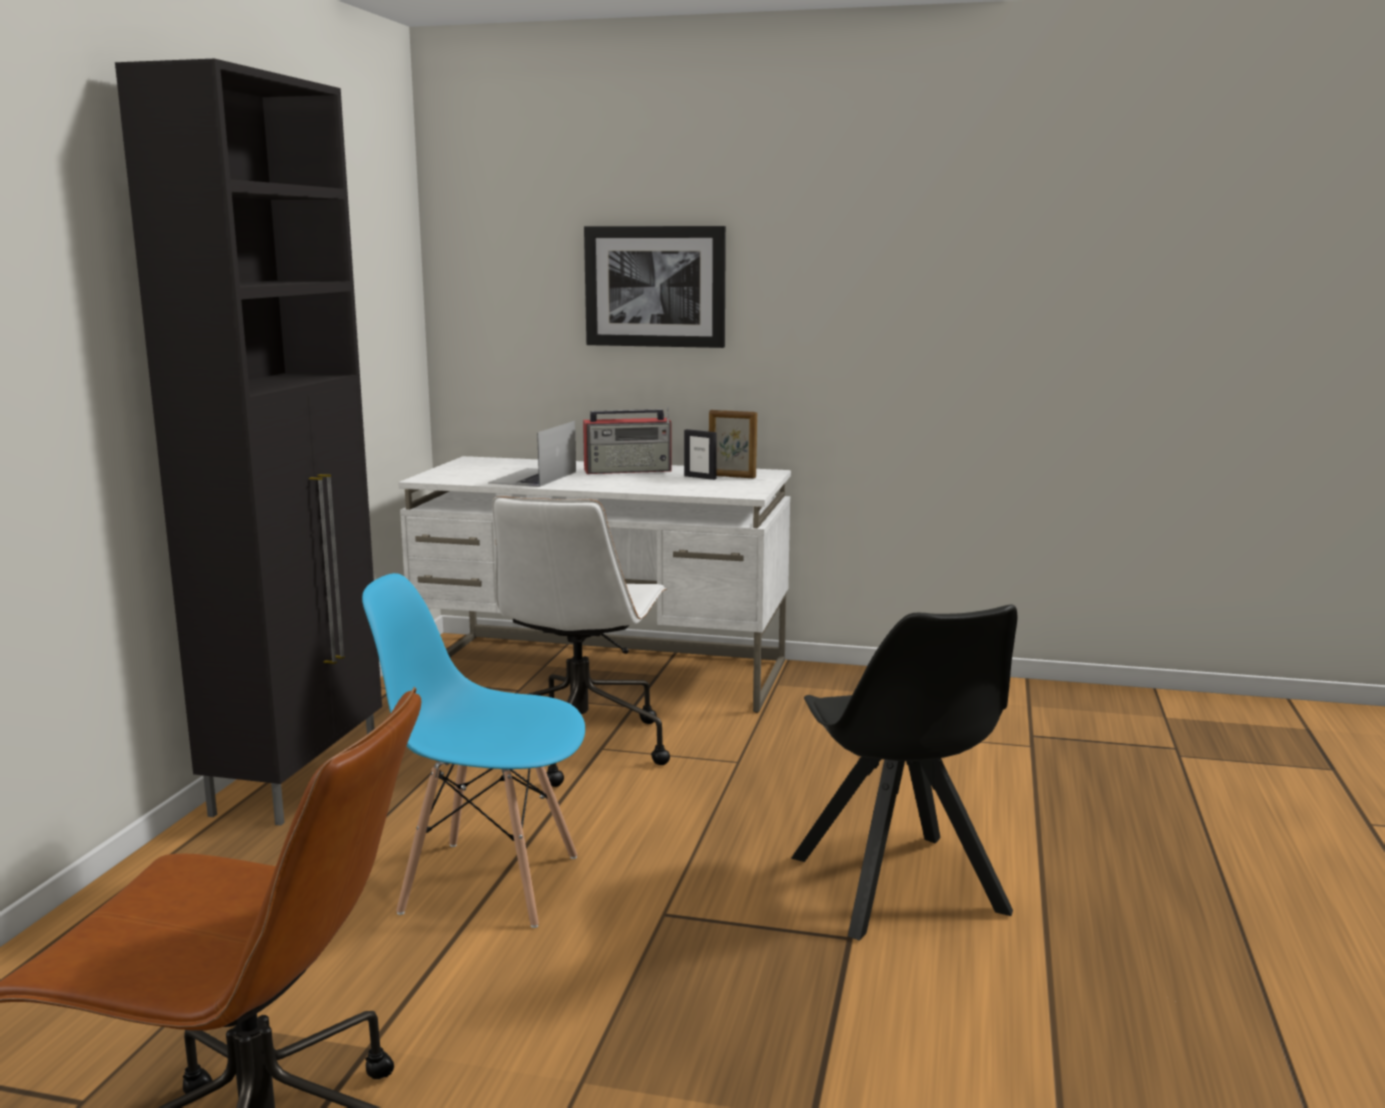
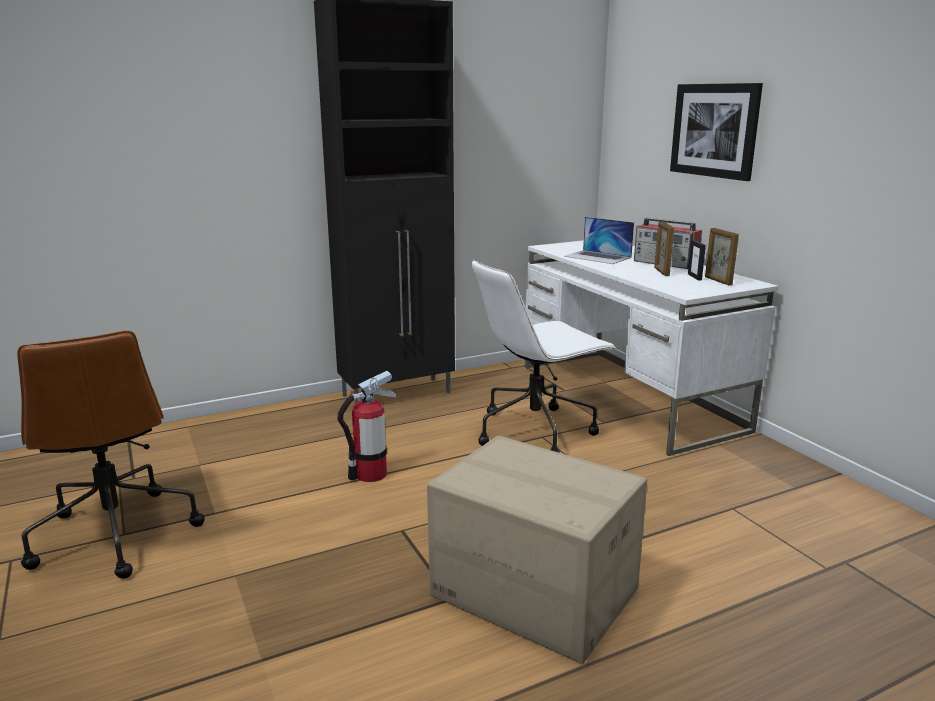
camera: 50 degrees right, 5 degrees up
(489, 883) = (370, 474): blue chair -> fire extinguisher
(533, 477) = (598, 257): laptop -> laptop turned 120 degrees counterclockwise
(653, 479) = (661, 272): none -> picture frame
(900, 888) = (533, 593): black chair -> cardboard box

